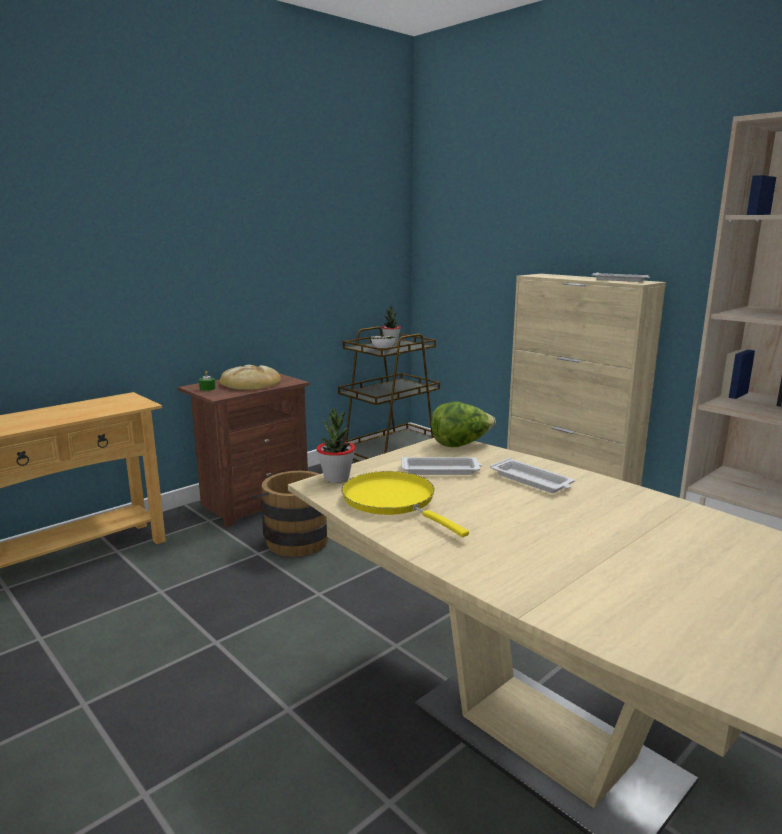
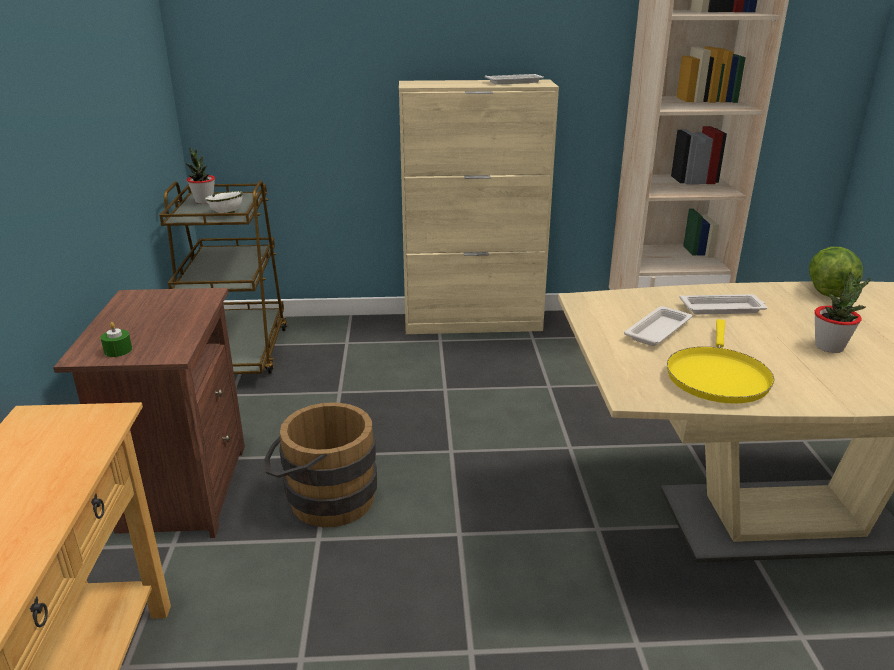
camera: 50 degrees left, 10 degrees up
(250, 383) = (157, 318): bread -> none
(336, 478) = (627, 381): potted plant -> potted plant (829, 347)
(393, 501) = (717, 376): yellow frying pan -> yellow frying pan turned 75 degrees counterclockwise
(460, 444) = (599, 299): lettuce -> lettuce (829, 291)

